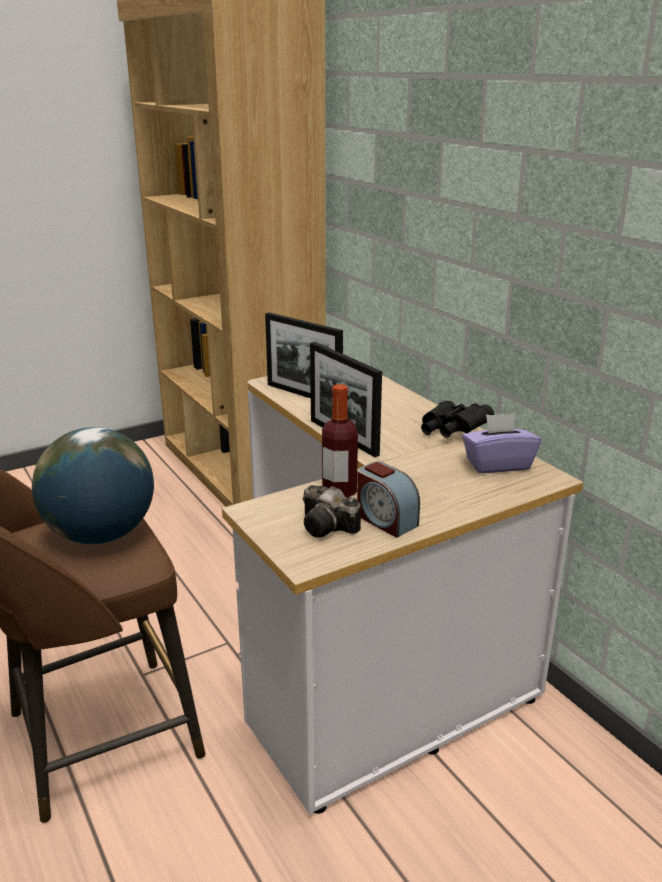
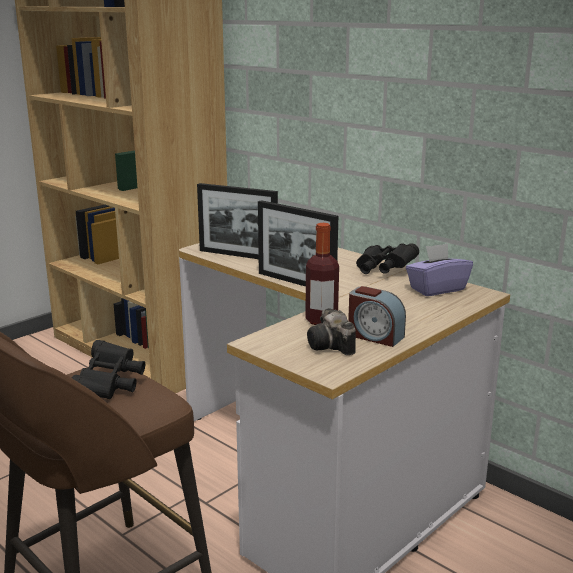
camera: 15 degrees left, 5 degrees down
(102, 535) = (110, 385): globe -> black binoculars
(329, 527) = (332, 346): camera -> camera turned 45 degrees clockwise

